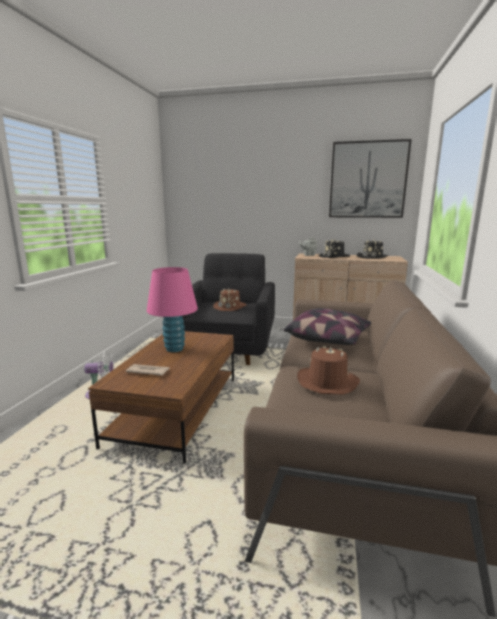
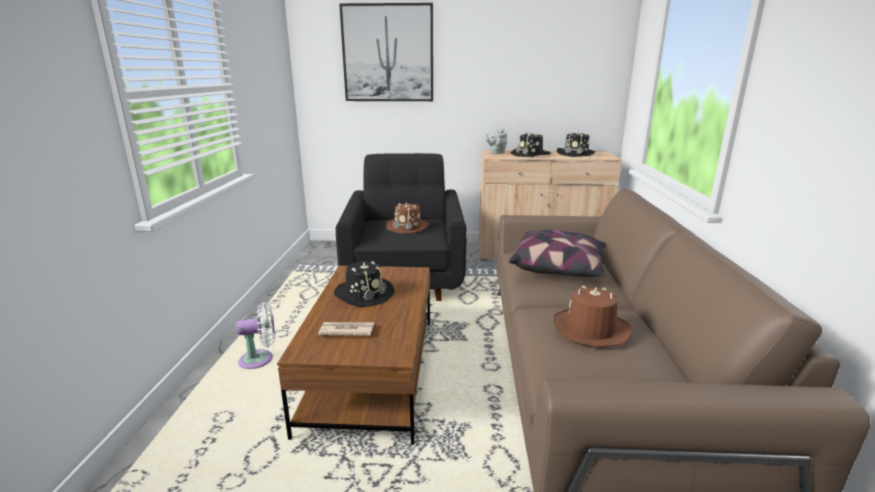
camera: 10 degrees left, 5 degrees up
(174, 349) = (364, 294): pink table lamp -> black hat
(367, 180) = (568, 54): picture -> picture (388, 53)

